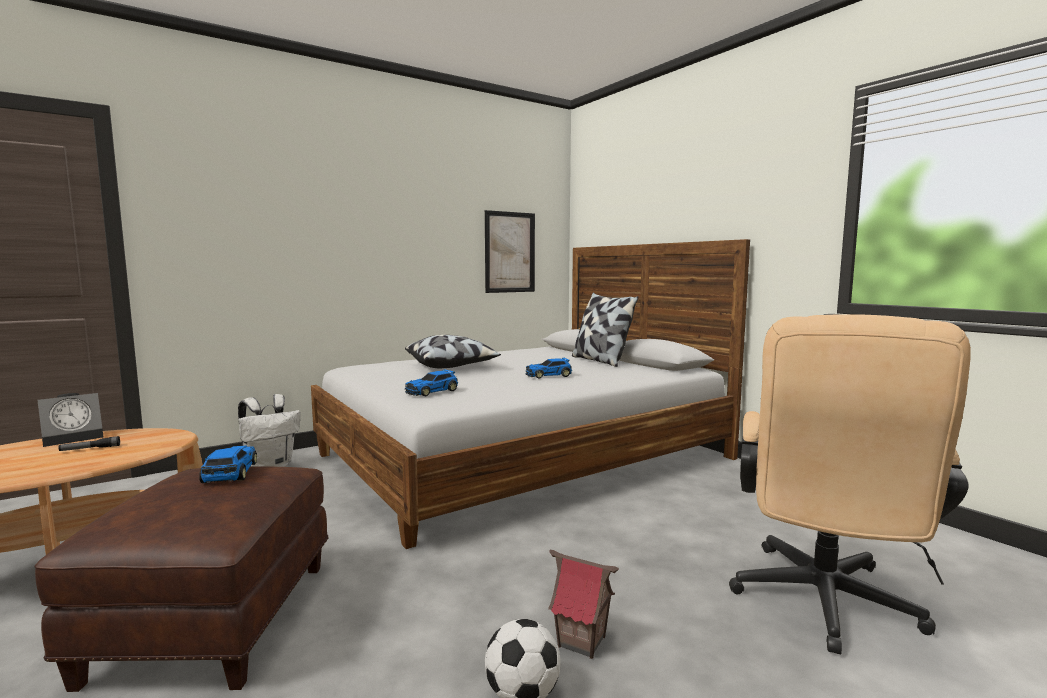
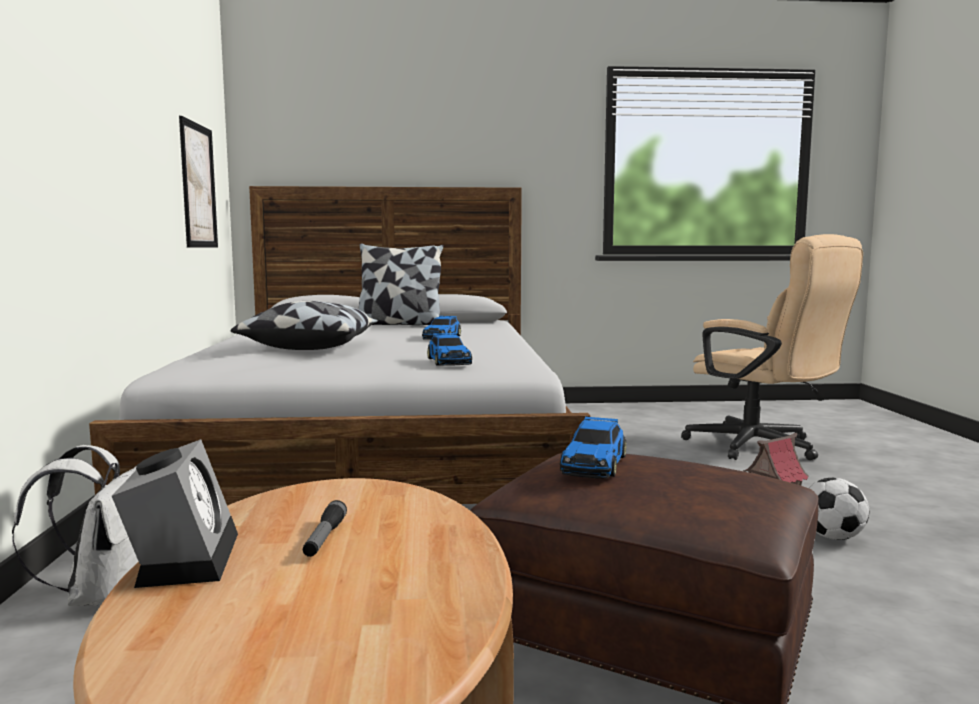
camera: 60 degrees left, 0 degrees up
(230, 473) = (594, 464): toy car -> toy car turned 90 degrees counterclockwise

